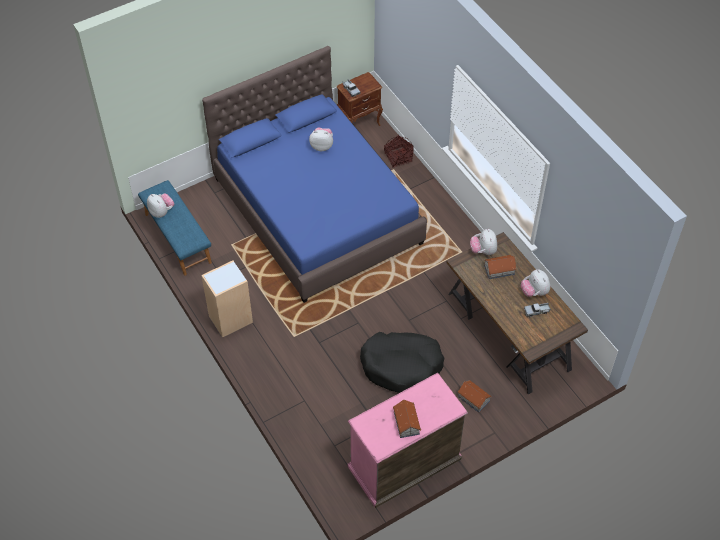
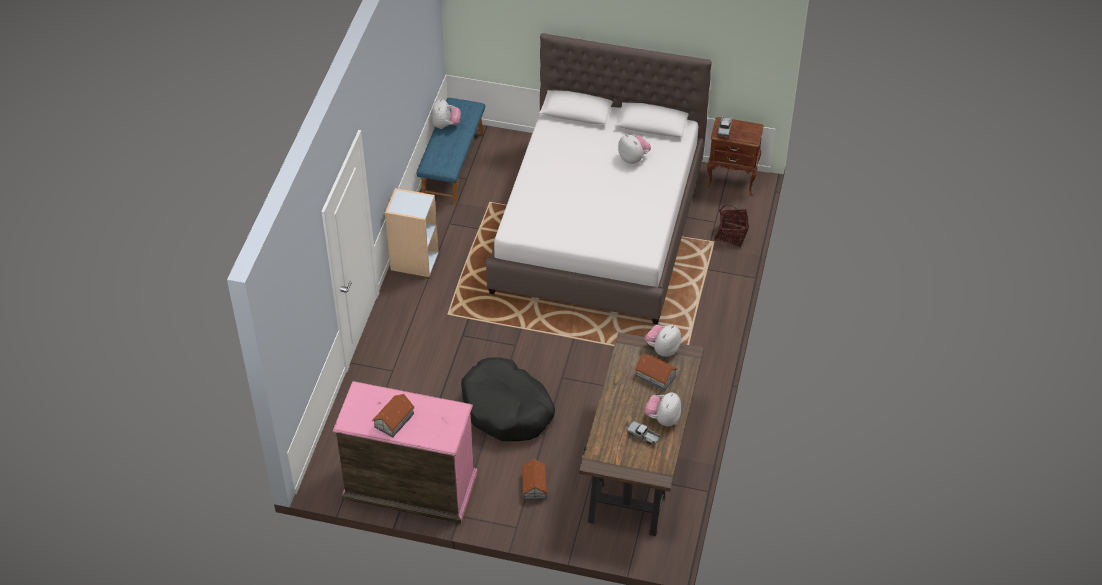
camera: 45 degrees right, 5 degrees down
(317, 210) = (598, 227): blue bed -> white bed

